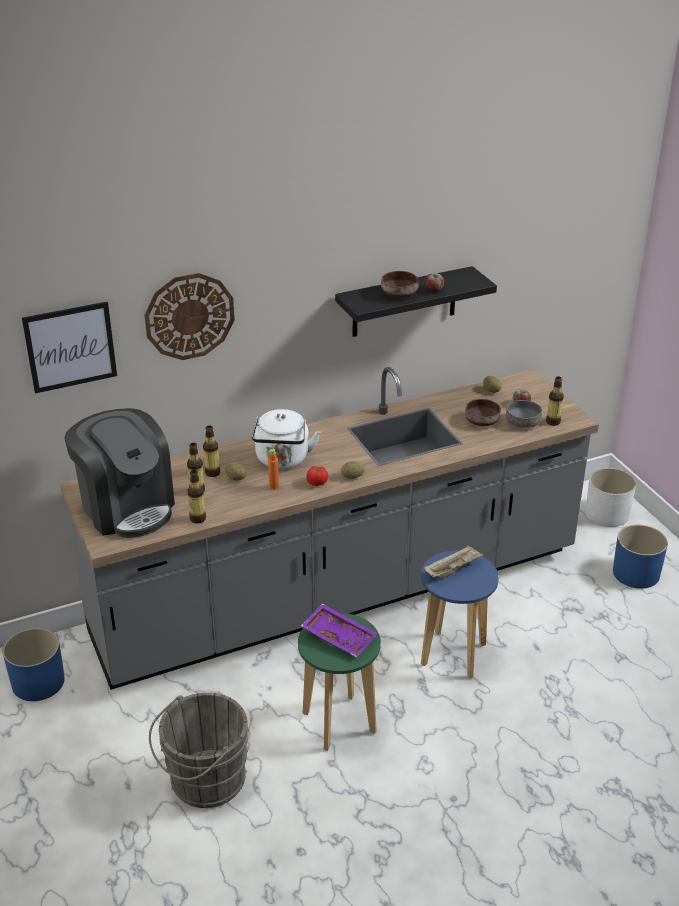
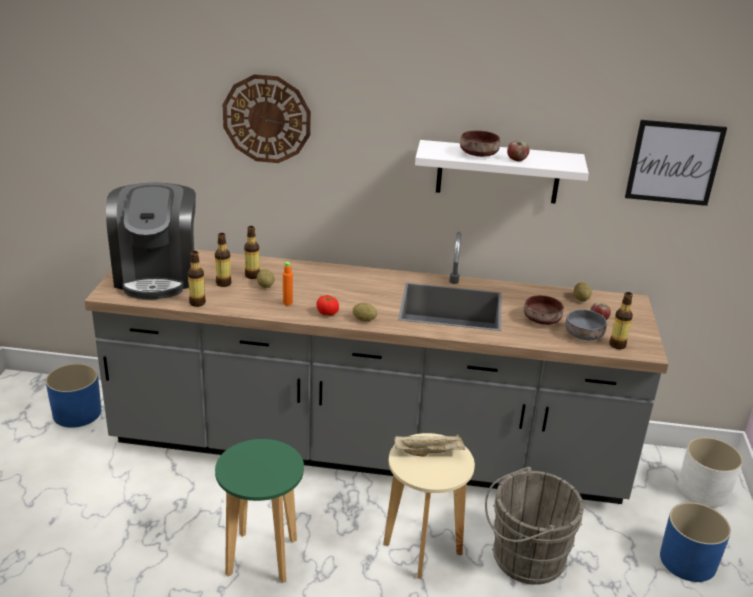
camera: 30 degrees right, 5 degrees down
(70, 347) = (154, 115): picture -> picture (674, 162)
(204, 782) = (107, 548): grey bucket -> grey bucket (523, 558)
(282, 460) = (320, 287): white kettle -> none
(339, 636) = (264, 463): purple tray -> none
(404, 302) = (498, 172): black shelf -> white shelf
(454, 654) = (423, 549): blue stool -> beige stool

